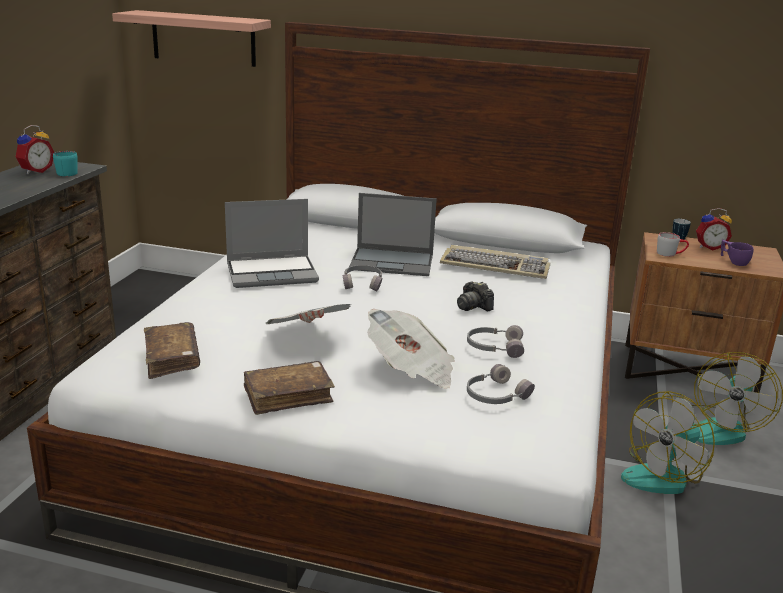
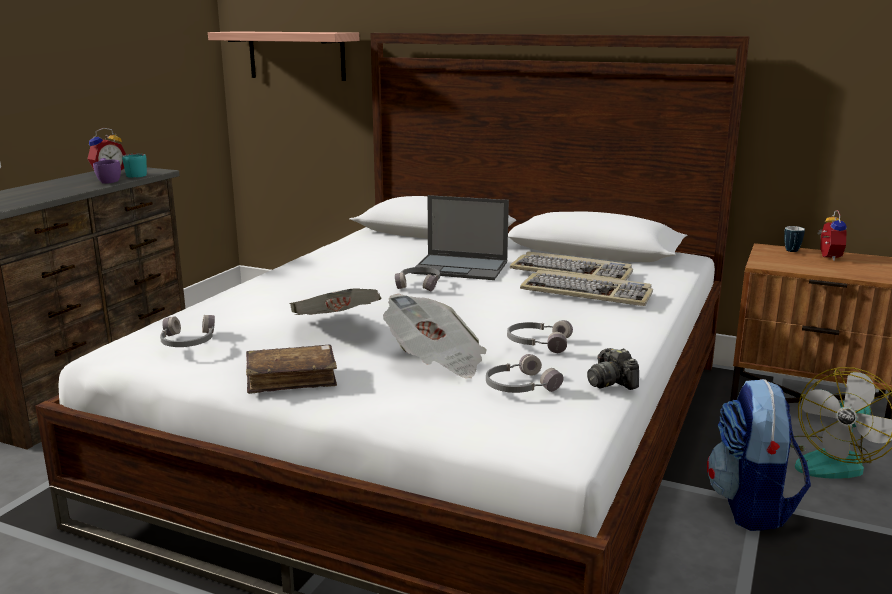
camera: 10 degrees right, 5 degrees down
(172, 358) = (187, 342): brown book -> grey headphones
(273, 273) = (329, 274): laptop -> none
(473, 306) = (531, 307): camera -> camera (611, 382)
(517, 289) = (587, 293): none -> keyboard
(663, 475) = (752, 506): fan -> backpack
(670, 254) = (777, 262): grey mug -> none
(709, 247) = (827, 257): alarm clock -> alarm clock turned 90 degrees counterclockwise
(733, 261) = (852, 270): purple cup -> purple cup (109, 181)

